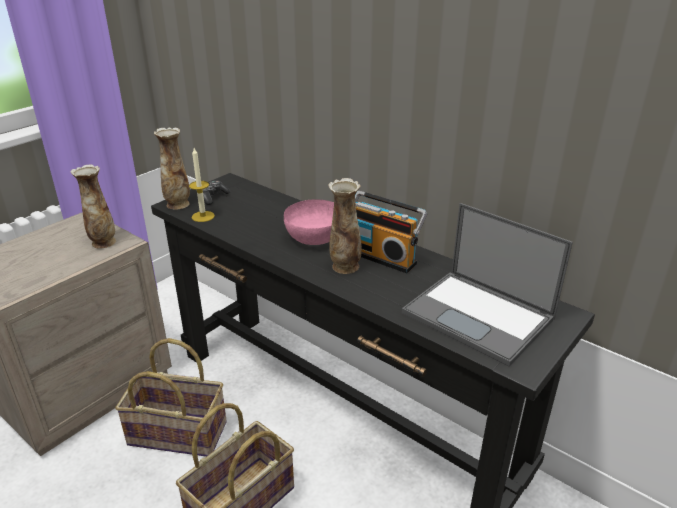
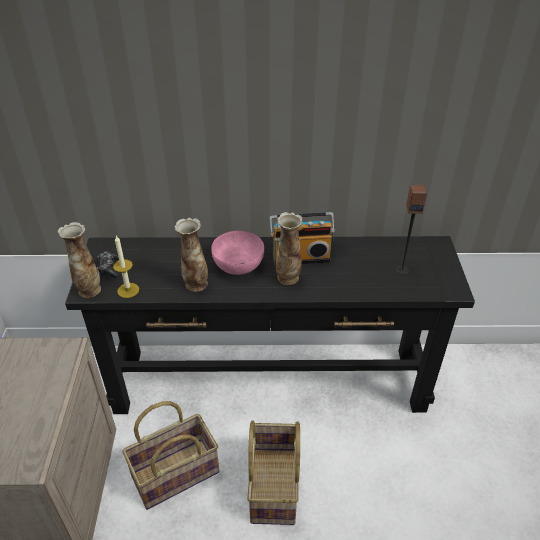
camera: 40 degrees left, 10 degrees up
(103, 242) = (47, 359): vase -> vase (195, 284)
(480, 316) = (402, 270): laptop -> speaker

